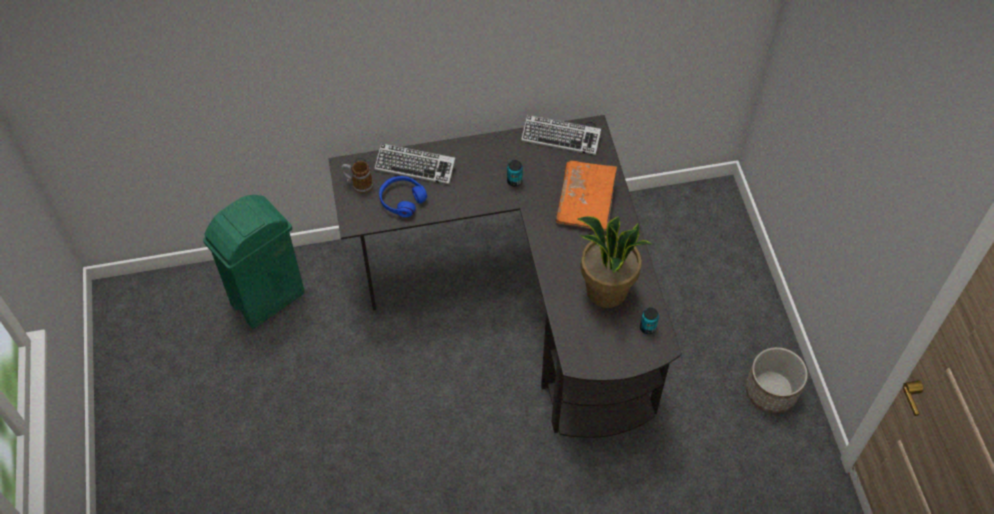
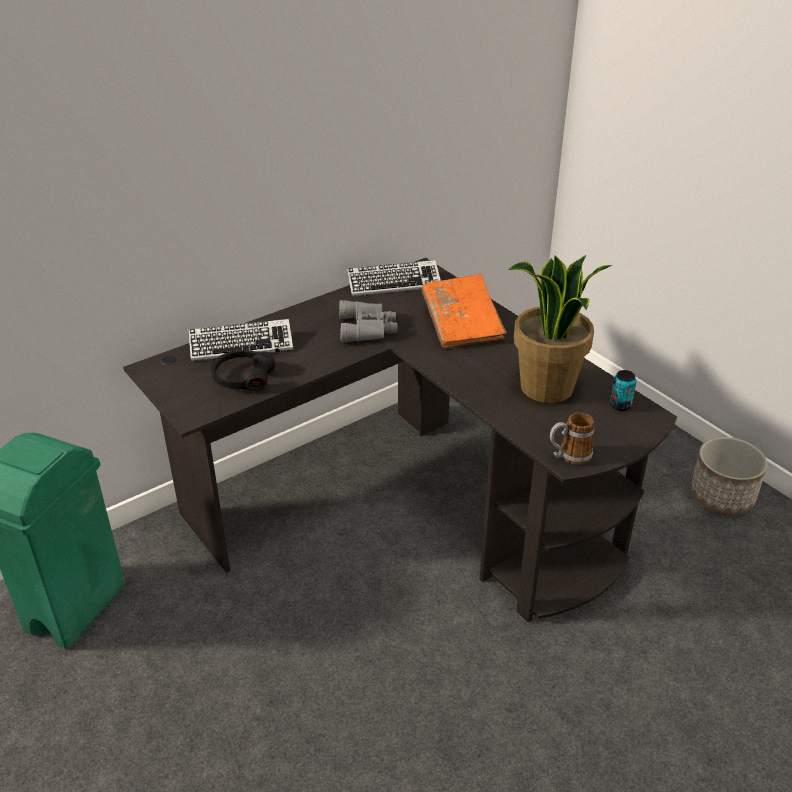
camera: 25 degrees left, 20 degrees down
(358, 184) = (177, 379): mug -> mug (569, 456)
(402, 200) = (243, 378): blue headphones -> black headphones
(514, 181) = (368, 328): can -> grey binoculars

